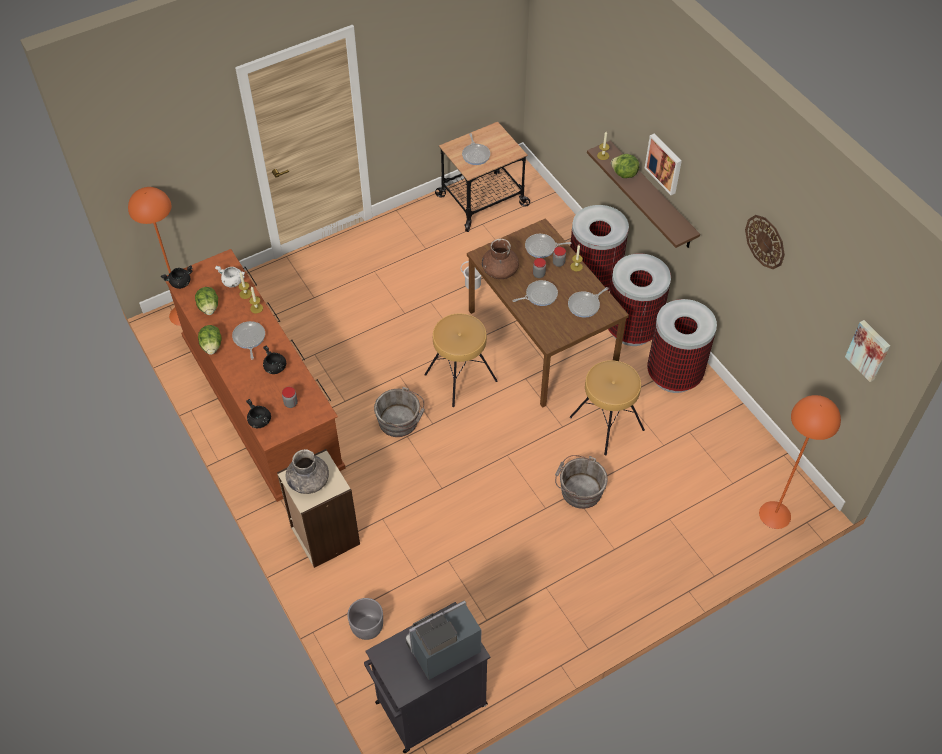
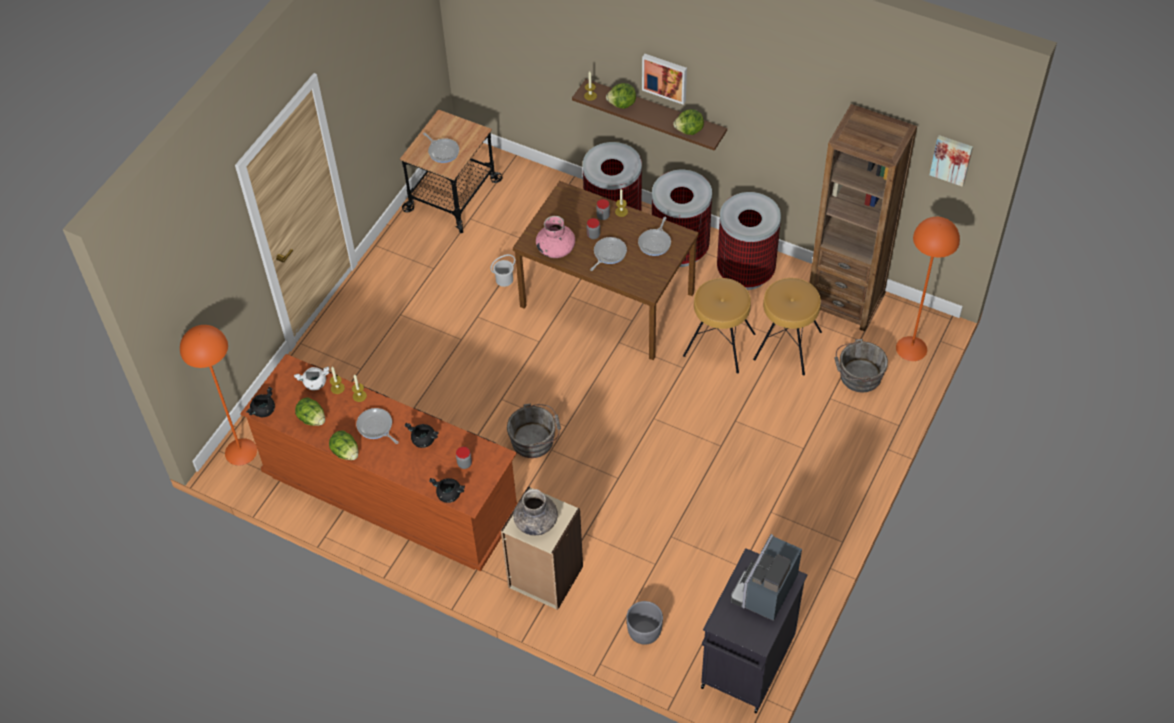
camera: 30 degrees left, 0 degrees up
(460, 377) = (559, 371): brown stool -> brown stool (787, 345)
(500, 270) = (556, 248): brown vase -> pink vase
(542, 247) = (578, 209): frying pan -> none
(579, 490) = (738, 415): grey bucket -> grey bucket (858, 376)
(665, 221) = (689, 131): none -> lettuce
(744, 443) = (845, 301): none -> brown bookcase
(765, 241) = (809, 107): wall clock -> none

